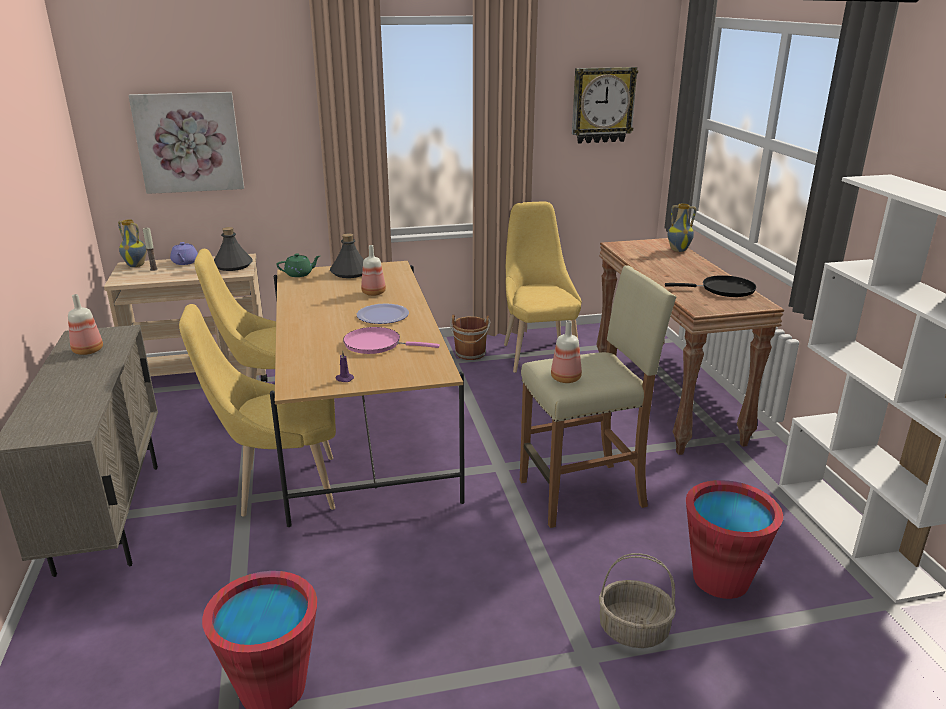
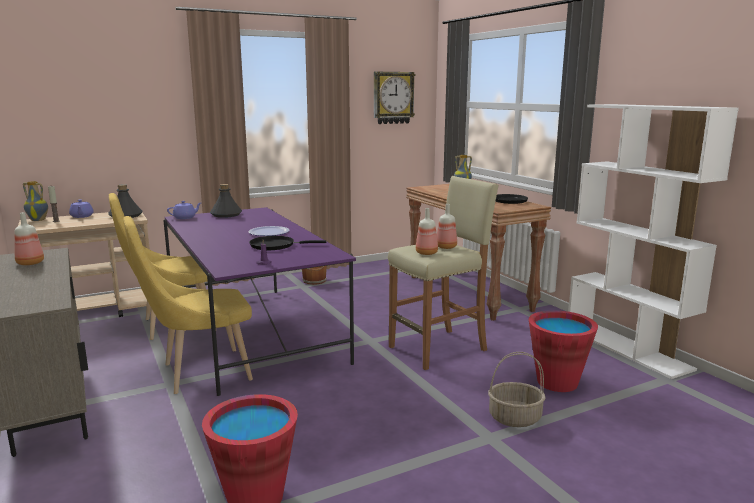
camera: 15 degrees left, 10 degrees down
(189, 142) = (86, 119): picture -> none
(299, 274) = (185, 217): green teapot -> purple teapot
(363, 433) = (253, 333): beige dining table -> purple dining table
(373, 293) = (252, 223): bottle -> bottle (445, 247)
(377, 344) = (276, 246): pink frying pan -> black frying pan
(538, 353) = (365, 276): yellow chair -> none

